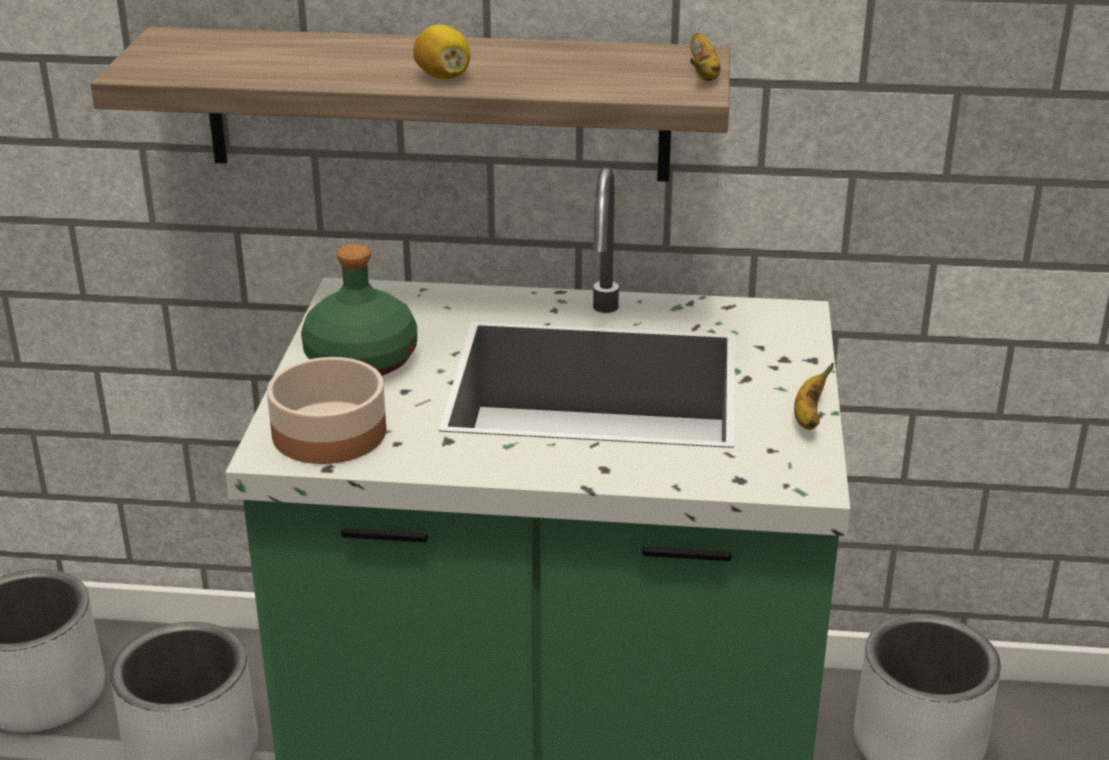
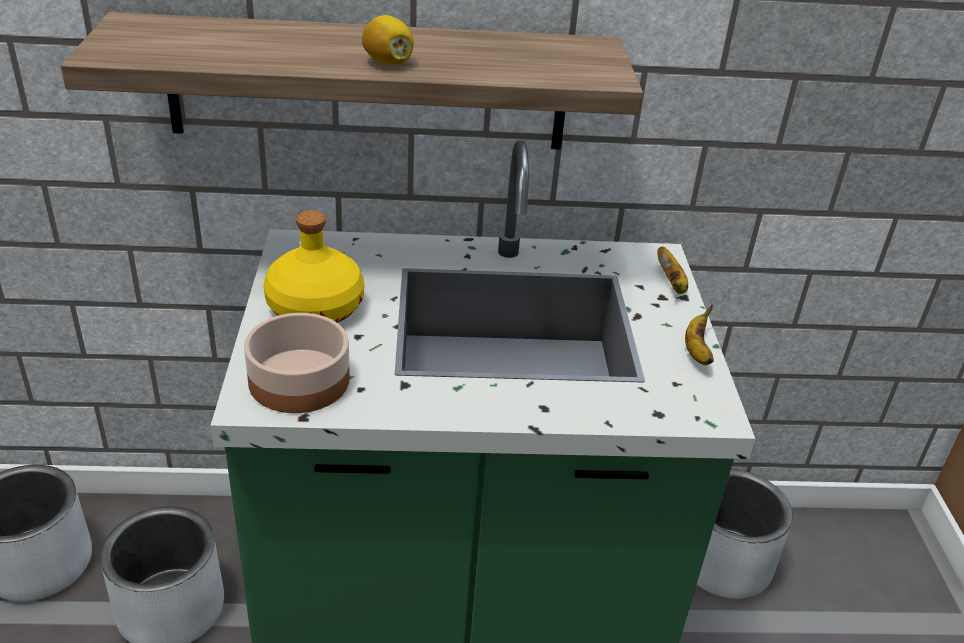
camera: 10 degrees left, 5 degrees up
(362, 361) = (316, 308): green bottle -> yellow bottle
(703, 75) = (610, 63): banana -> banana (671, 283)

